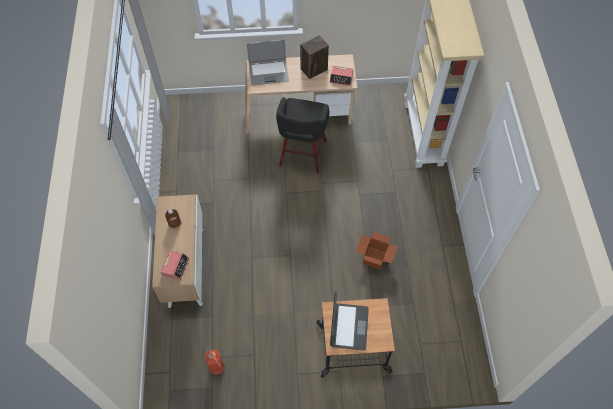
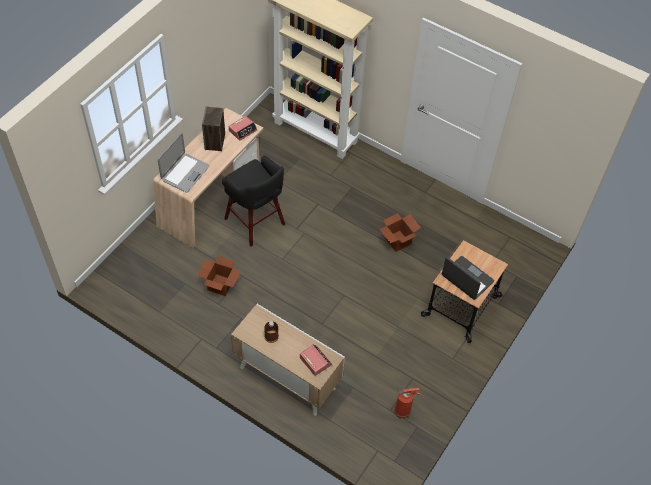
camera: 55 degrees left, 5 degrees down
(230, 171) = (220, 285): none -> cardboard box

